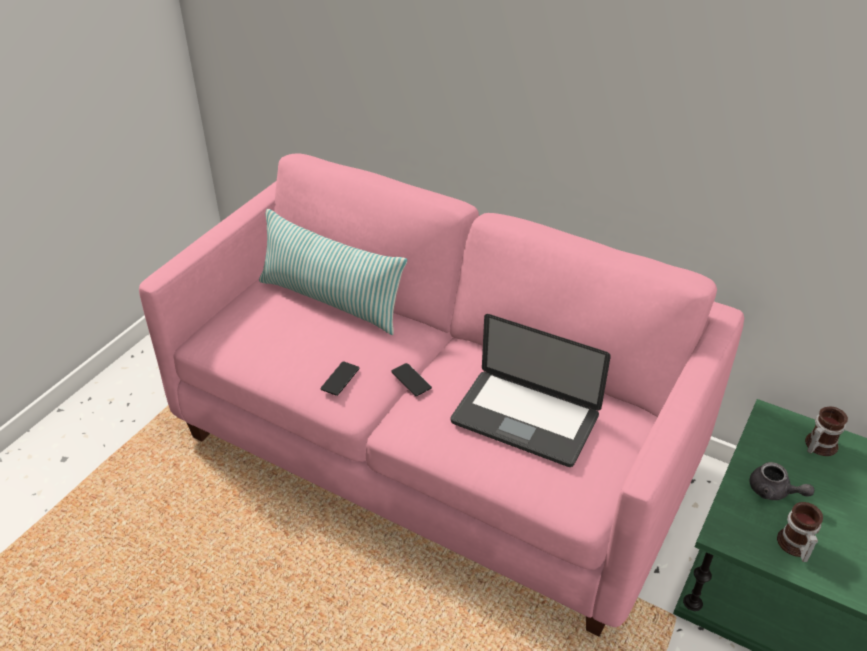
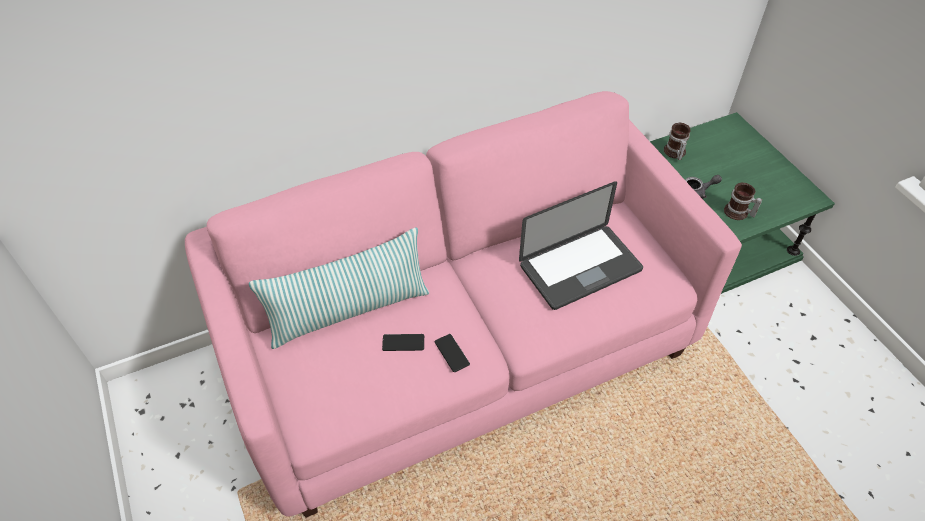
camera: 55 degrees left, 10 degrees up
(411, 380) = (487, 309): phone -> phone (403, 343)

